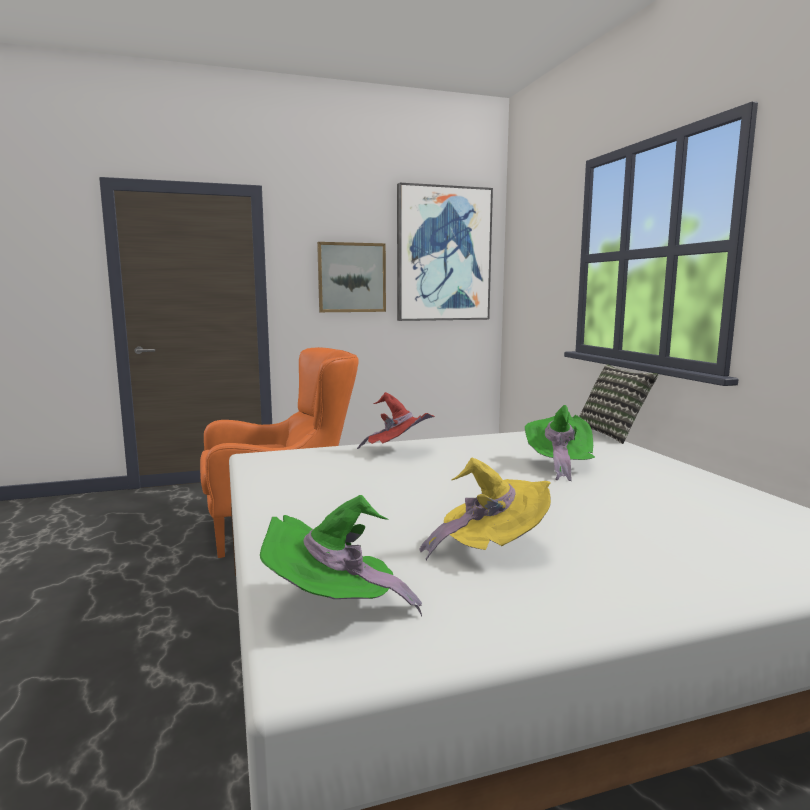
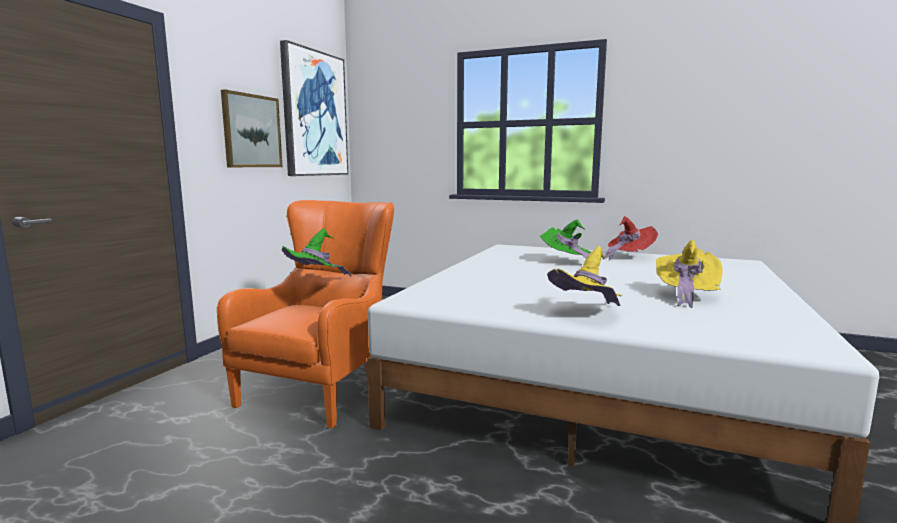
camera: 50 degrees left, 0 degrees up
(309, 518) = (587, 313): none -> yellow hat
(335, 608) = (748, 333): green hat -> green hat (316, 282)
(398, 451) = (472, 275): red hat -> red hat (628, 257)
(612, 433) = (523, 244): pillow -> none

